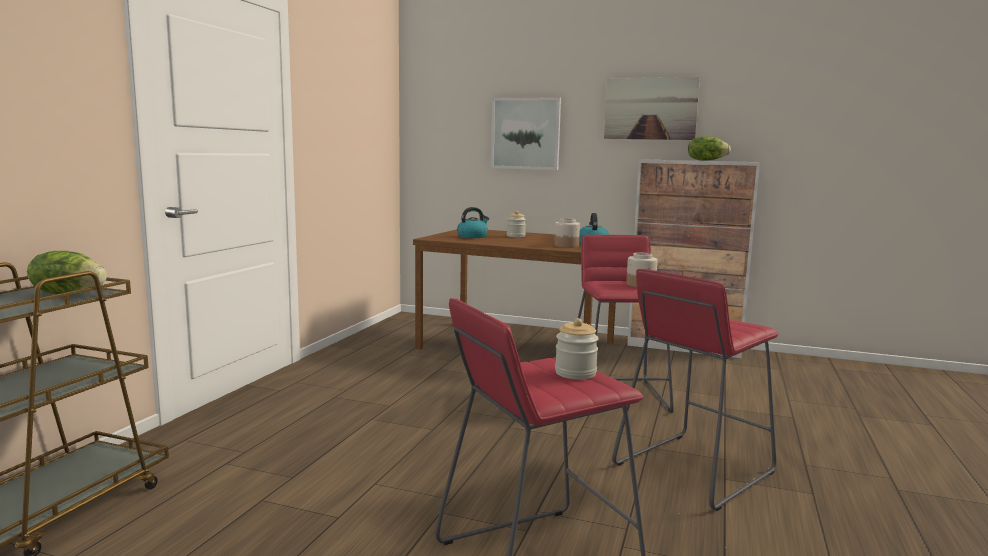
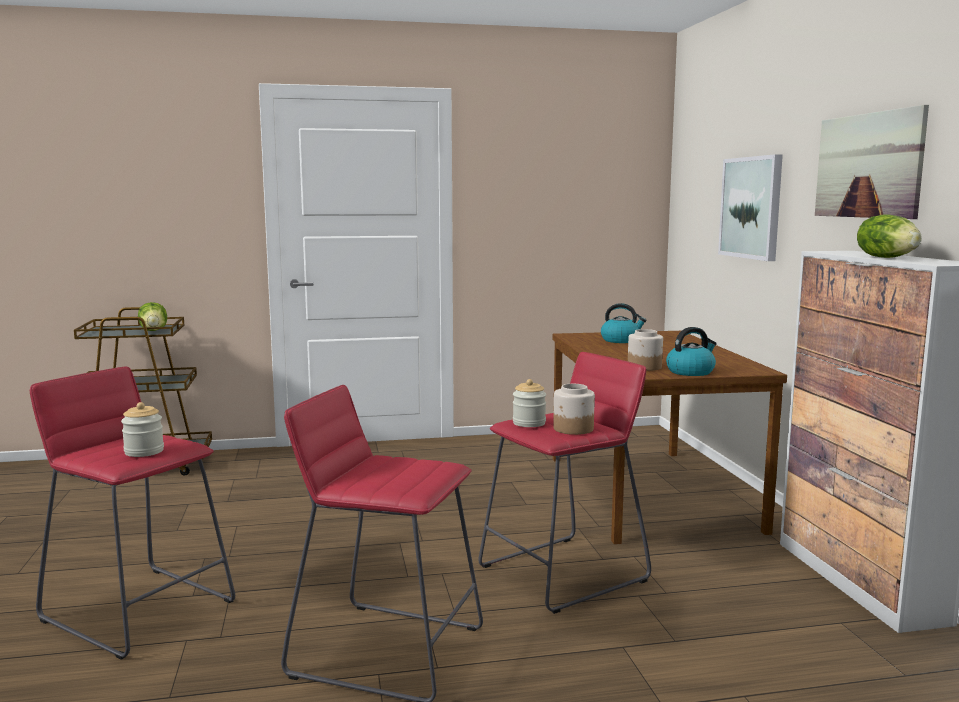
camera: 60 degrees right, 0 degrees up
(515, 236) = (669, 348): jar -> jar (529, 423)

